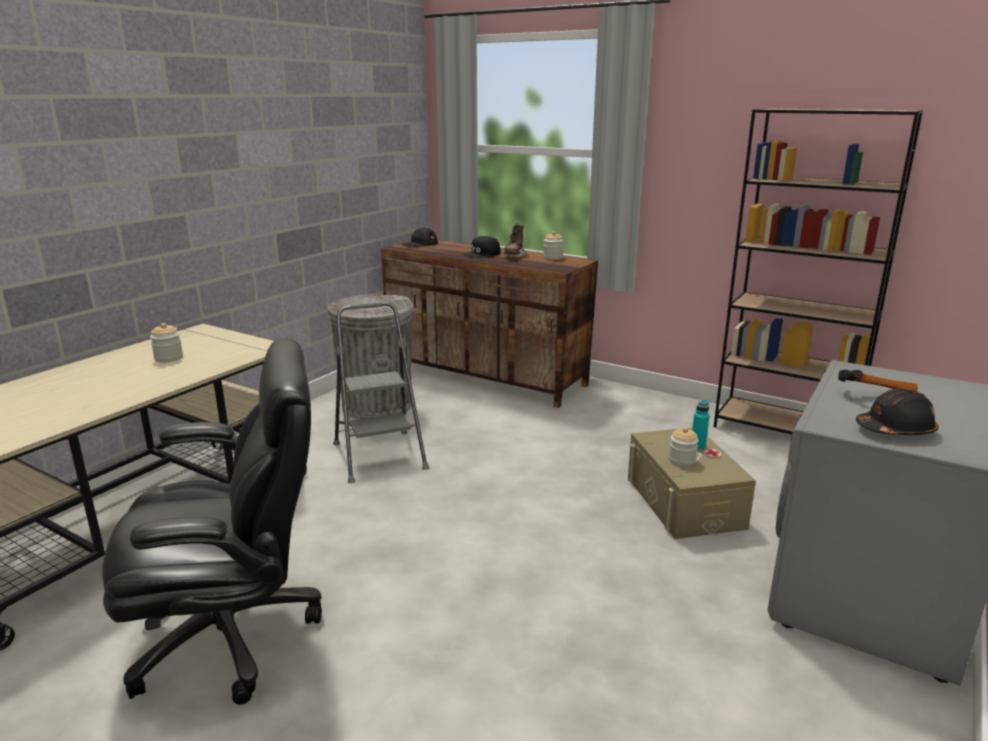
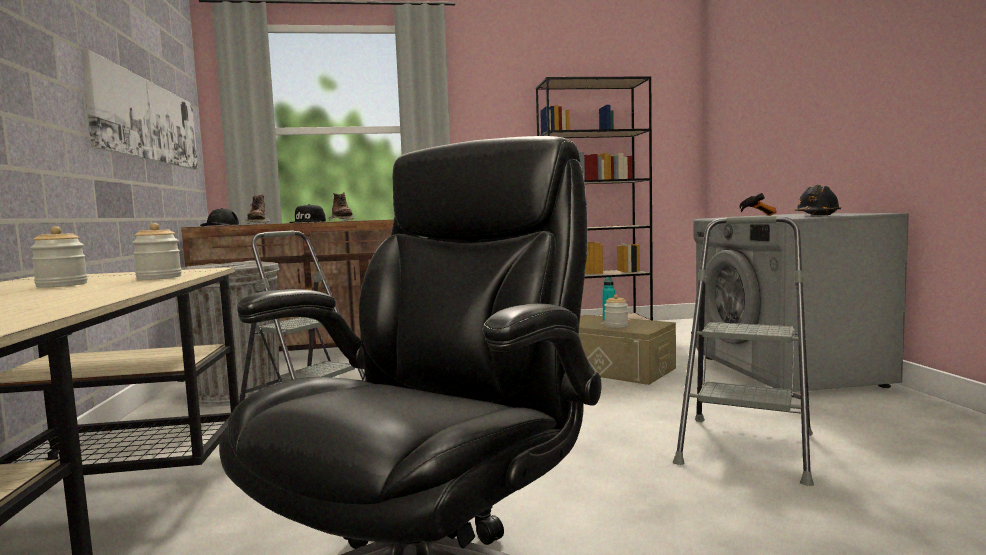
camera: 40 degrees left, 15 degrees down
(344, 164) = (147, 121): none -> picture
(447, 247) = (257, 224): none -> brown boot
(553, 257) = (379, 219): jar -> jar (159, 278)
(610, 654) = (747, 445): none -> grey step ladder

